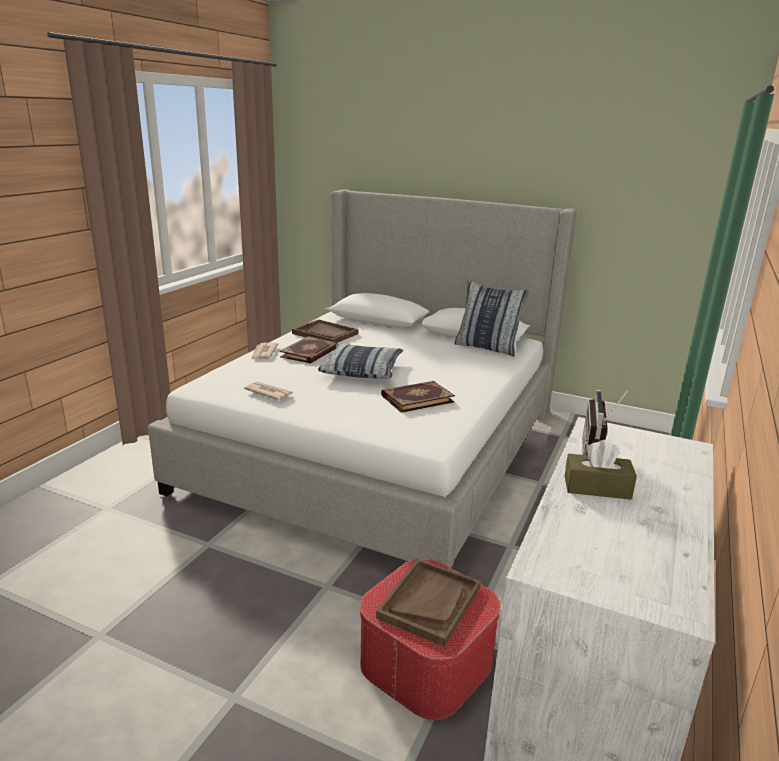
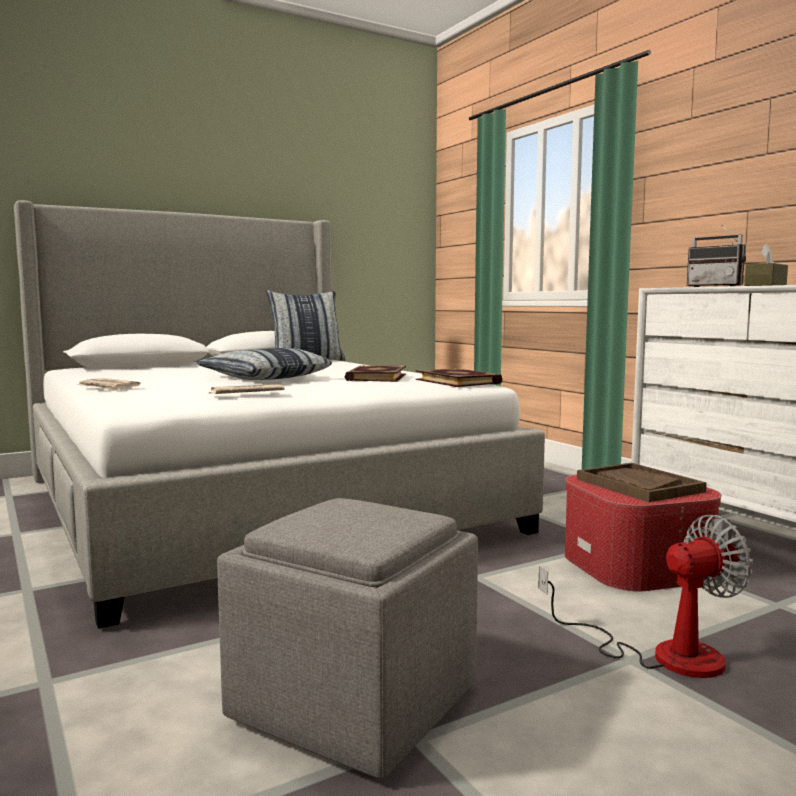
camera: 55 degrees left, 15 degrees down
(124, 603) = (357, 704): none -> grey ottoman
(252, 713) = (662, 654): none -> fan
(310, 352) = (166, 379): book -> book (458, 381)
(325, 334) = (122, 374): brown tray -> none

